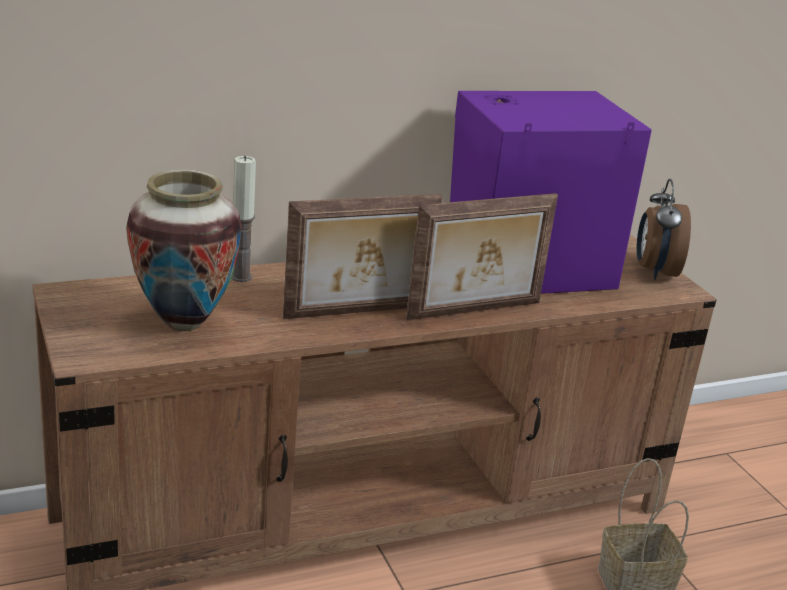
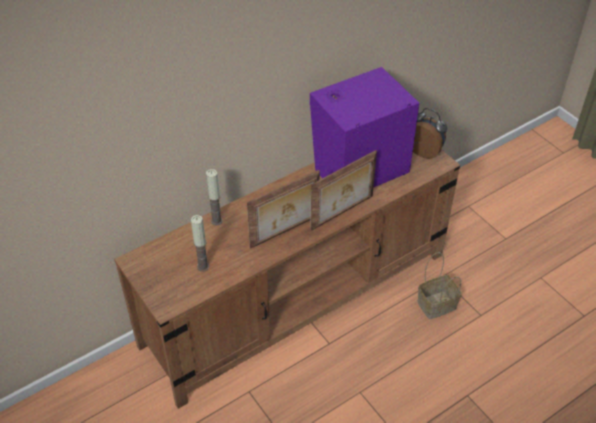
camera: 10 degrees left, 20 degrees up
(183, 323) = (203, 266): vase -> candle
(654, 271) = (425, 151): alarm clock -> alarm clock turned 135 degrees clockwise

